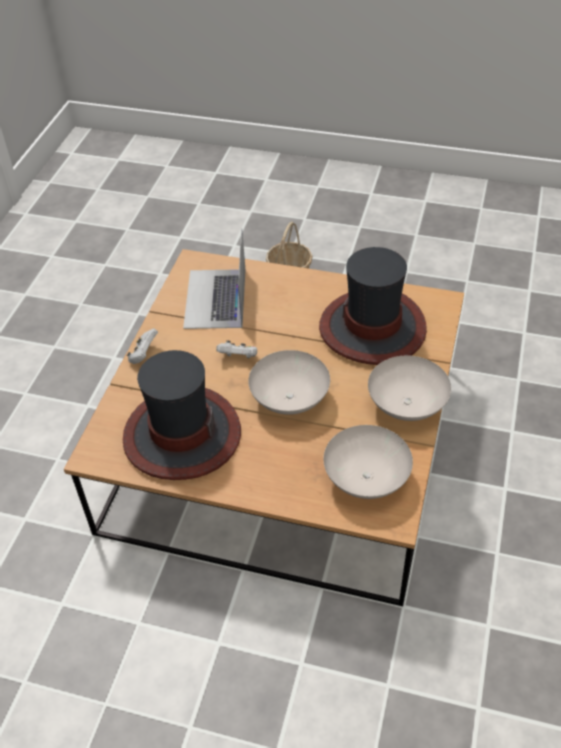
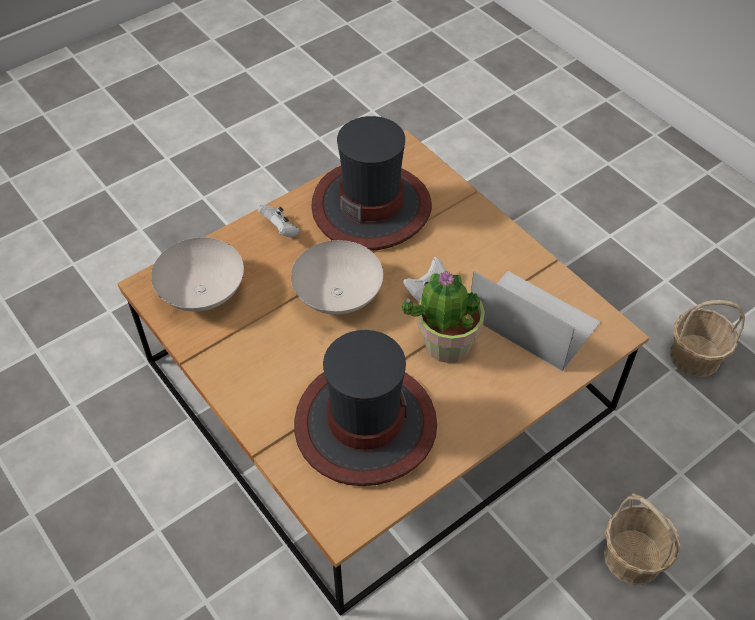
camera: 125 degrees right, 5 degrees up
(117, 308) = (694, 356): none -> basket
(143, 355) = (494, 227): white game controller -> white game controller (280, 230)
(275, 326) = (446, 343): none -> potted plant
(405, 405) = (243, 376): white bowl -> none

